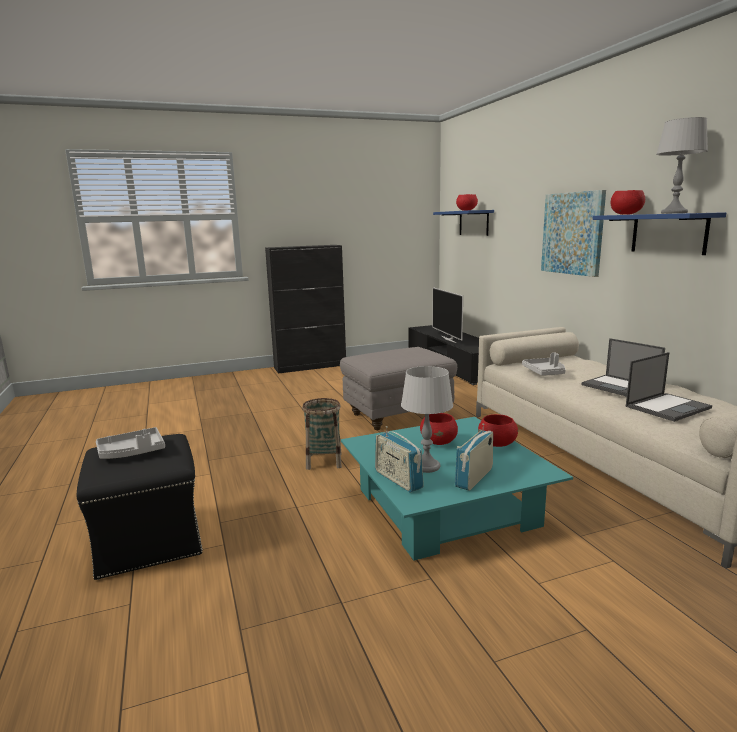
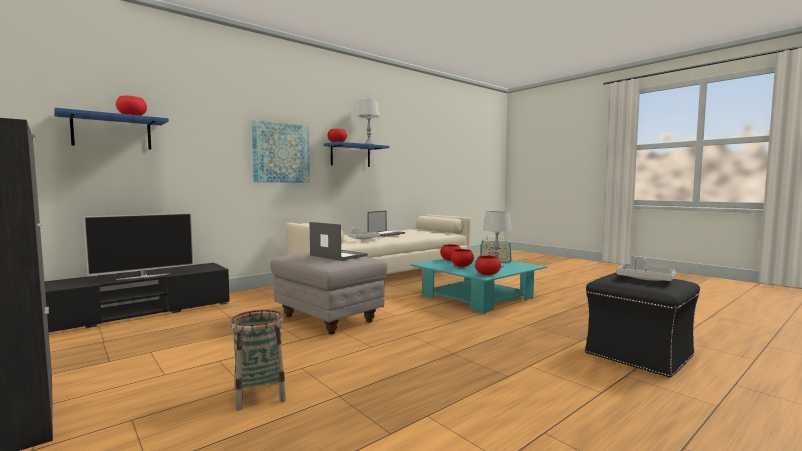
camera: 110 degrees left, 10 degrees down
(324, 461) = (452, 329): basket -> basket (259, 395)
(367, 446) = (487, 274): none -> red bowl
(398, 480) = (518, 268): radio -> none
(668, 407) = (413, 232): laptop -> laptop (337, 255)

